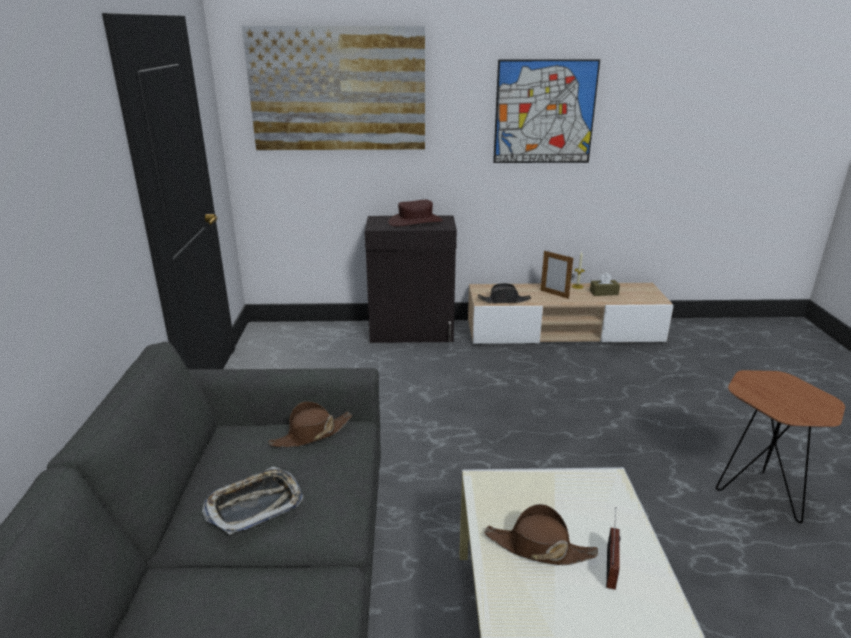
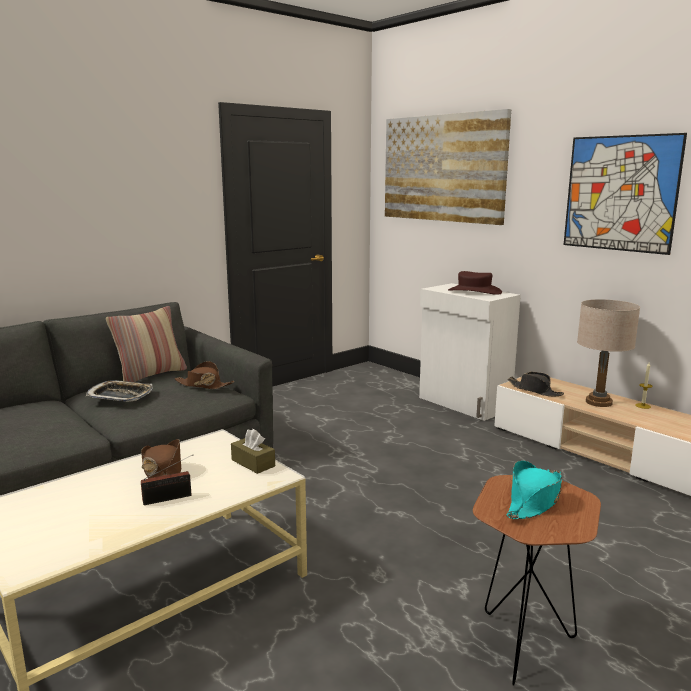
camera: 50 degrees right, 10 degrees down
(212, 458) = (150, 375): none -> pillow
(412, 332) = (464, 404): black cabinet -> white cabinet
(554, 294) = (599, 402): picture frame -> beige table lamp
(604, 293) = (661, 419): brown tissue box -> brown tissue box (253, 463)
(778, 393) = (534, 501): none -> turquoise hat

